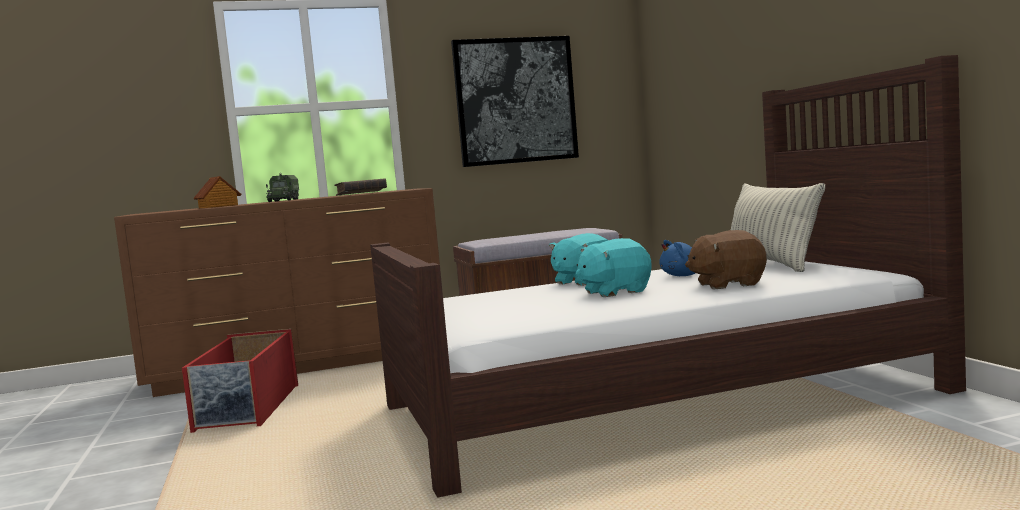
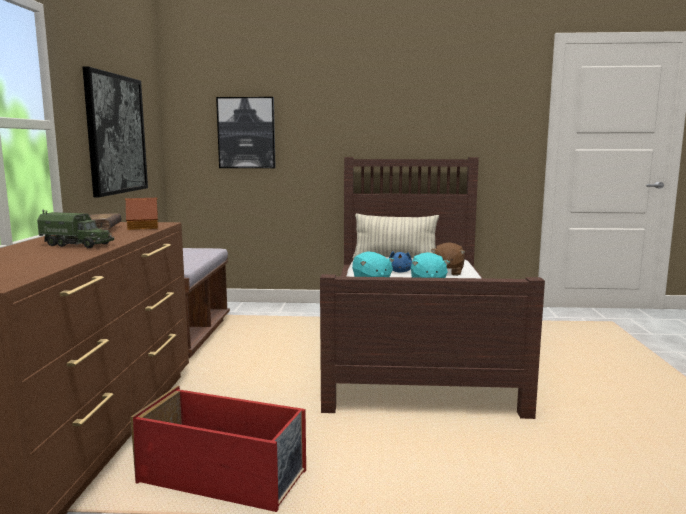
camera: 70 degrees left, 5 degrees up
(218, 206) = (43, 260): toy house -> toy house (143, 227)
(694, 75) = (246, 133): none -> picture

